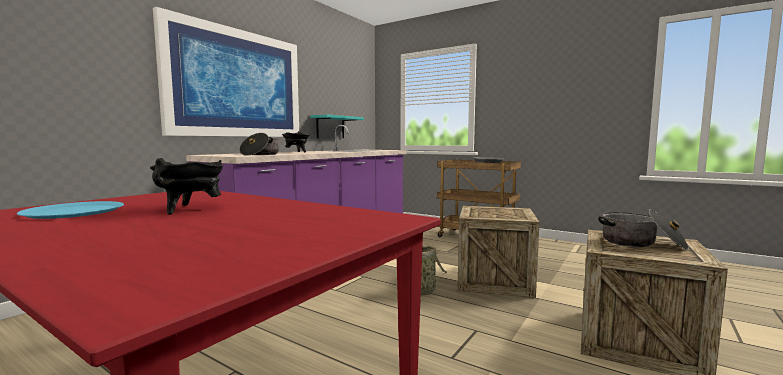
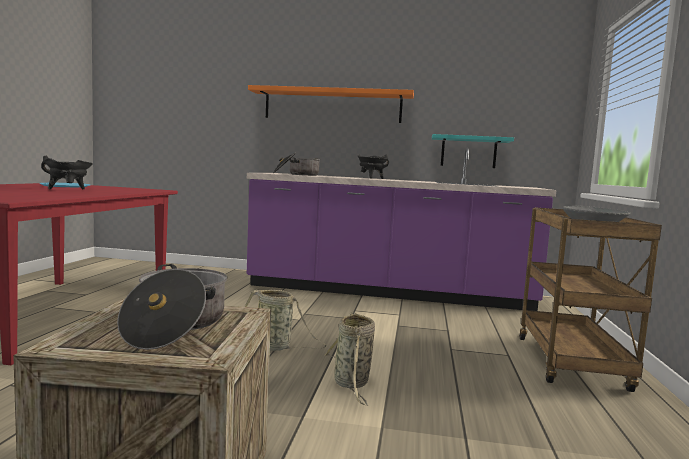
camera: 65 degrees right, 0 degrees up
(237, 84) = (332, 106): picture -> orange shelf
(494, 280) = (351, 384): crate -> basket

